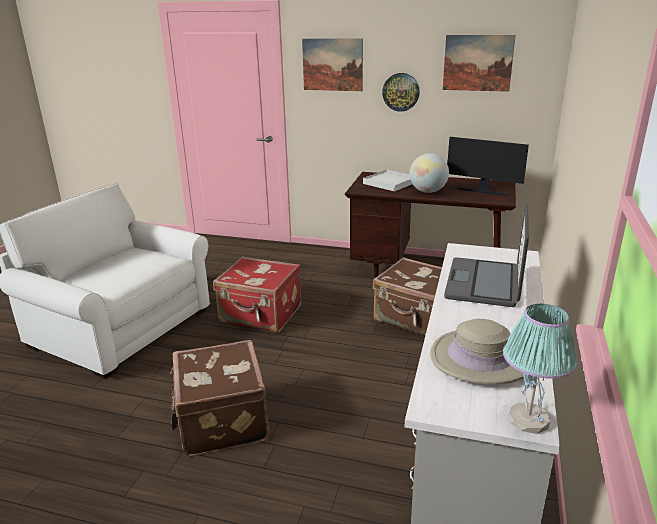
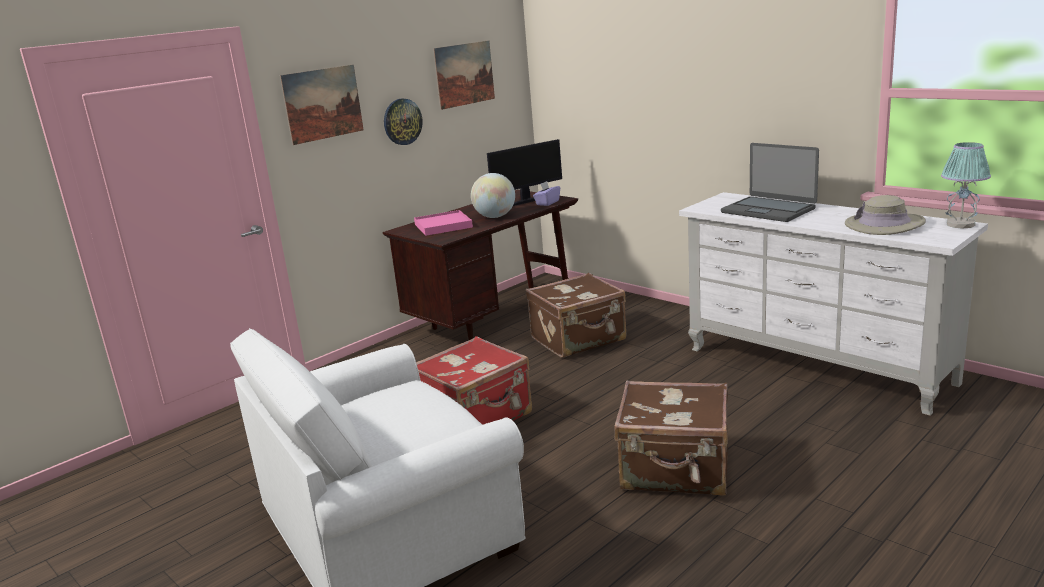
camera: 60 degrees left, 5 degrees down
(390, 182) = (443, 226): white tray -> pink tray
(486, 198) = (547, 203): none -> purple tissue box

